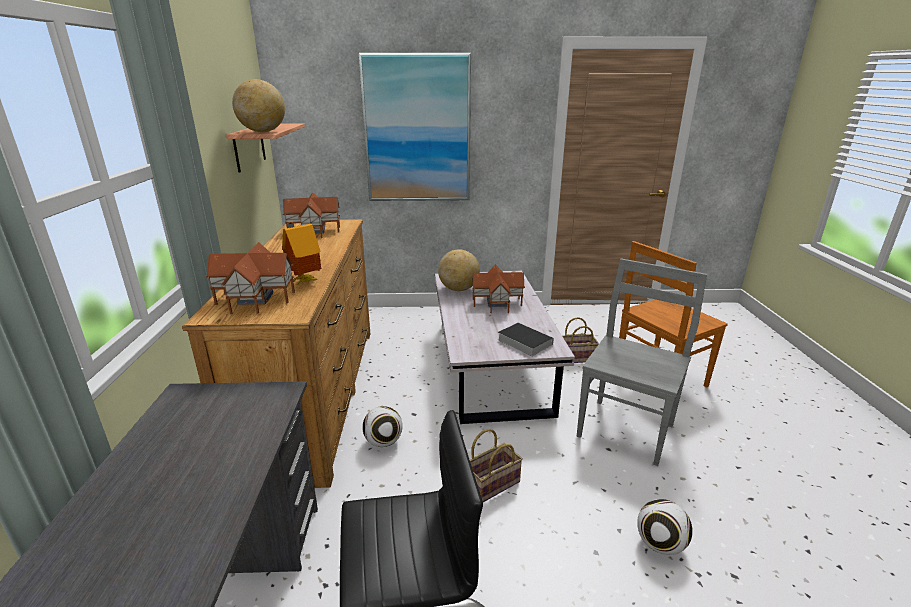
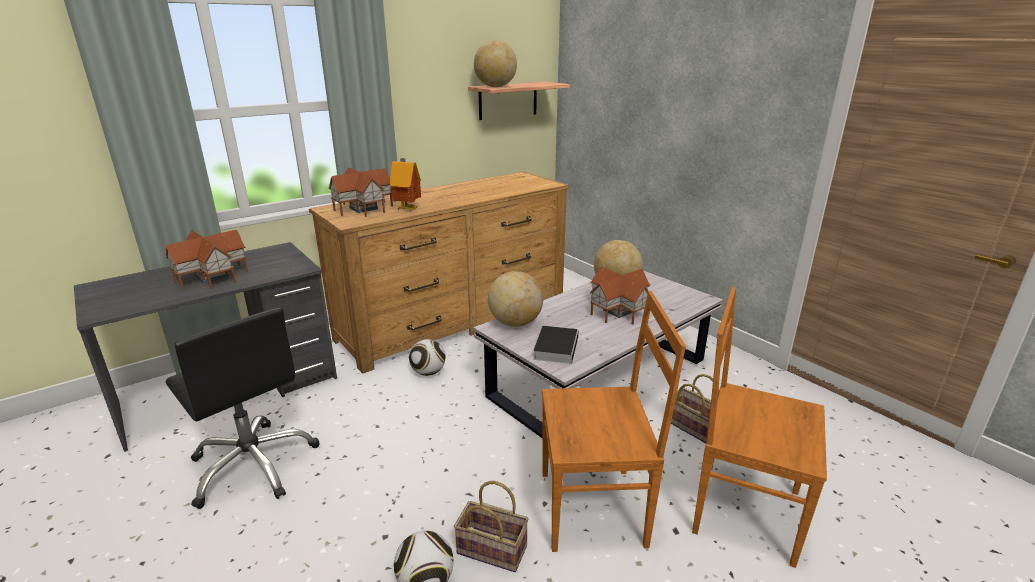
camera: 55 degrees right, 0 degrees up
(315, 231) = (511, 183): toy house -> toy house (211, 277)
(417, 130) = (667, 102): picture -> none
(467, 343) = (515, 323): none -> globe
(492, 483) = (426, 444): basket -> basket (494, 549)
(626, 429) = (596, 508): grey chair -> brown chair

